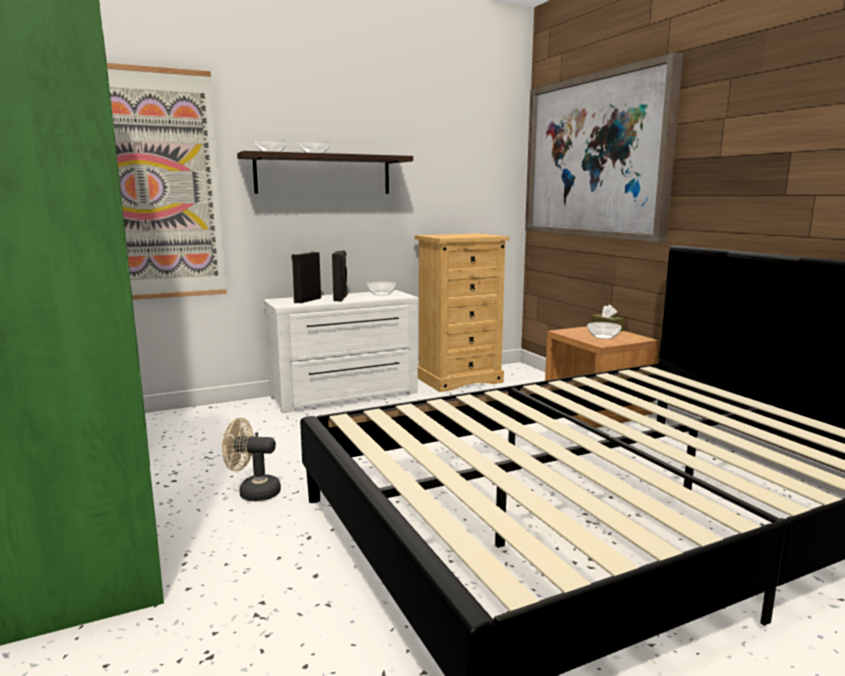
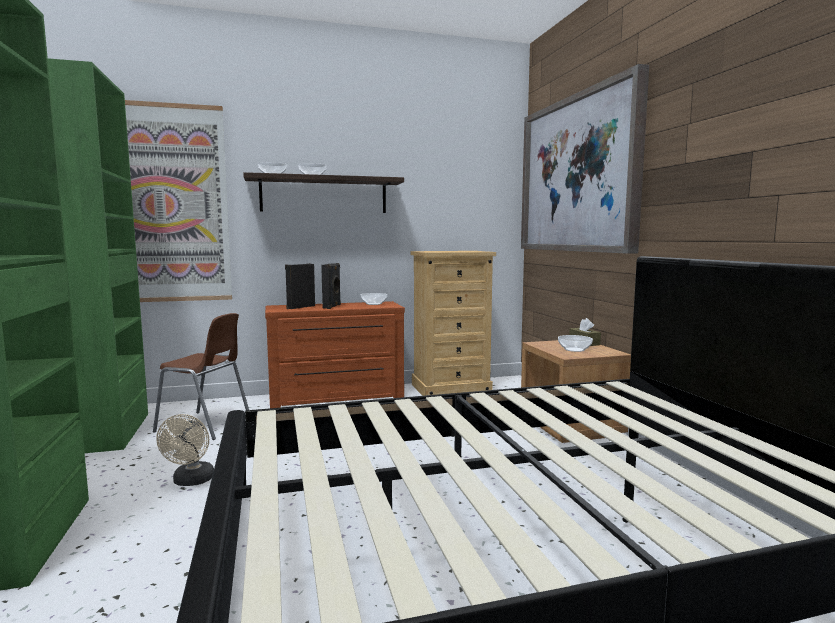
camera: 10 degrees right, 5 degrees down
(222, 435) = (205, 426): none -> brown chair
(253, 492) = (191, 481): beige fan -> beige fan turned 105 degrees counterclockwise
(346, 396) = (337, 398): white dresser -> brown dresser

